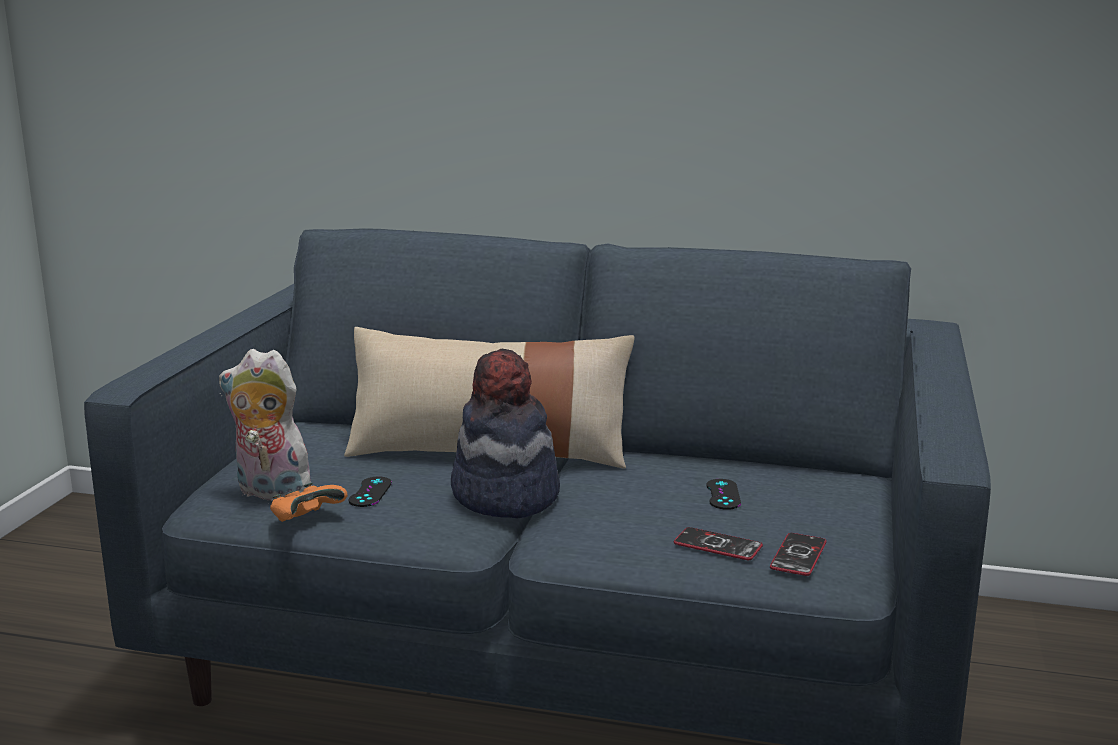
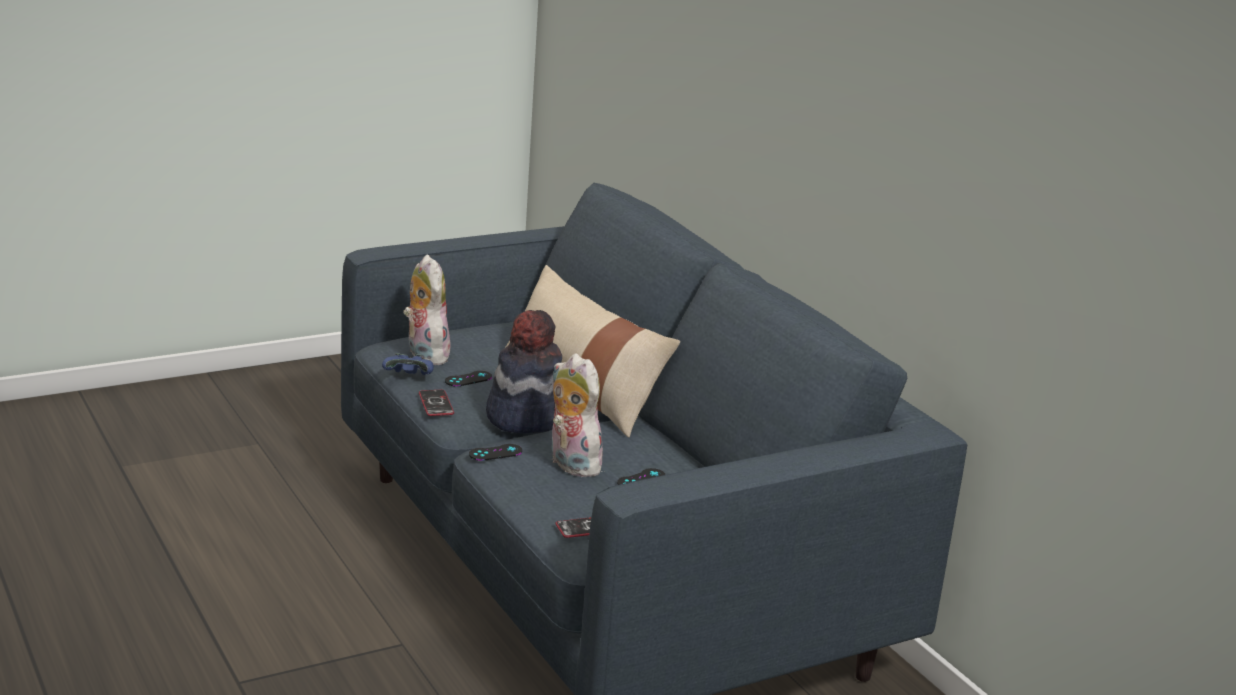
camera: 45 degrees right, 5 degrees up
(306, 519) = (409, 377): orange game controller -> blue game controller
(562, 541) = (495, 453): none -> black game controller
(644, 514) = (570, 464): none -> plush toy
(717, 545) = (562, 499): phone -> phone (436, 404)

